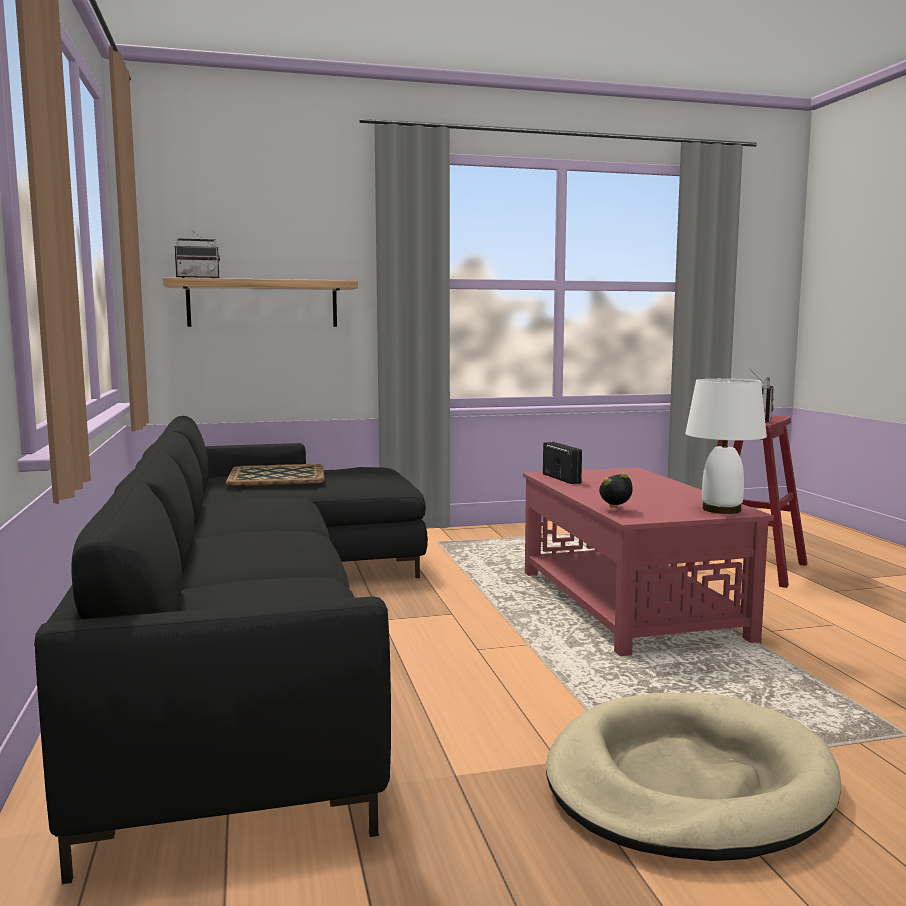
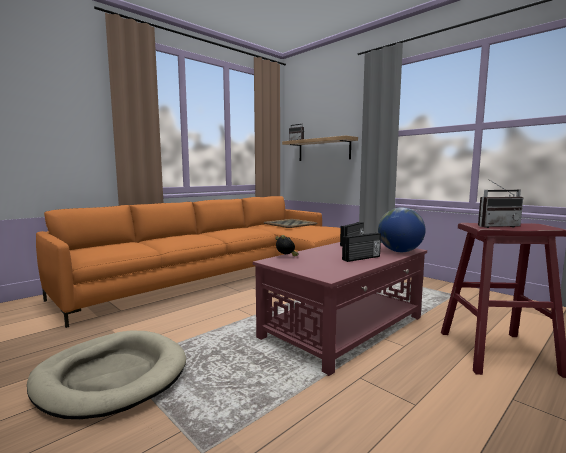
camera: 60 degrees right, 0 degrees up
(264, 625) = (227, 276): black sofa -> orange sofa
(638, 474) = (400, 251): none -> globe
(659, 489) = (362, 258): none -> radio
(722, 510) = (324, 272): white table lamp -> none

